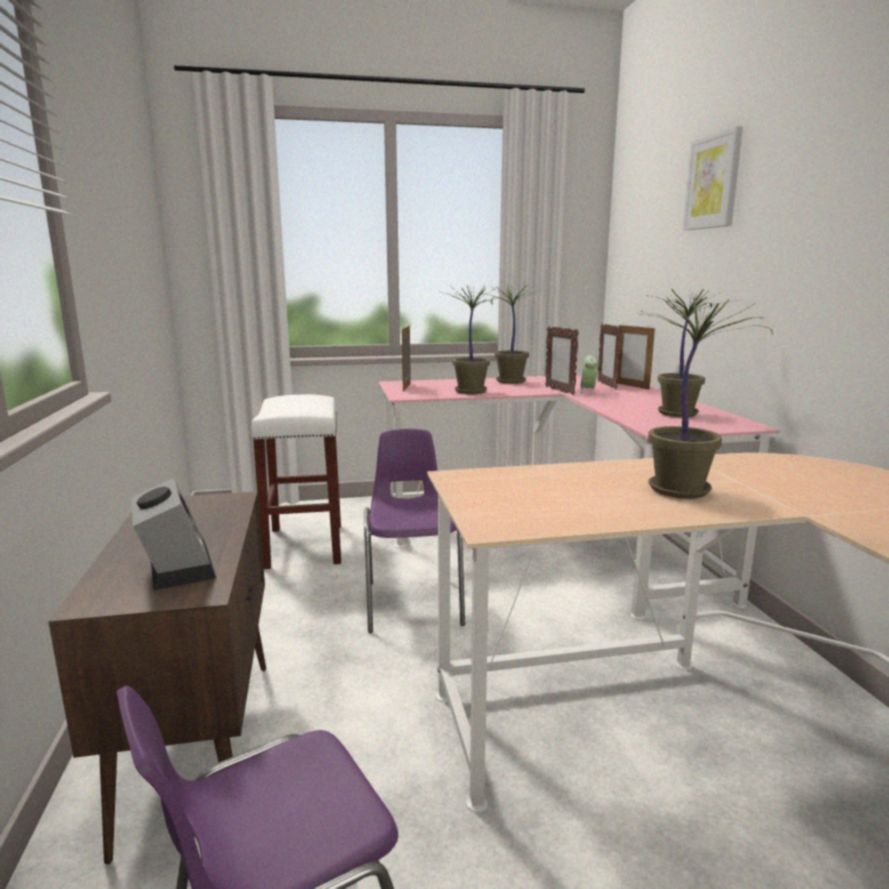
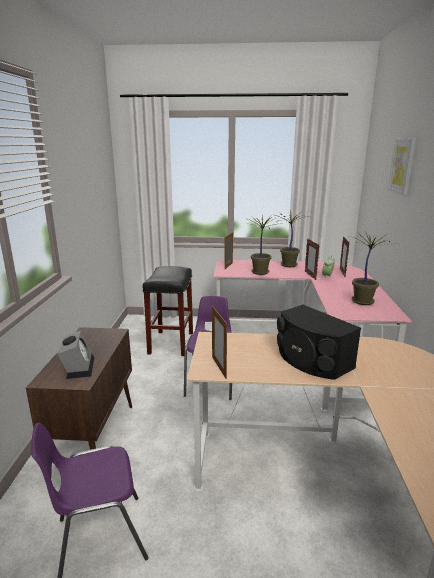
camera: 15 degrees right, 5 degrees up
(304, 545) = (171, 343): white stool -> black stool
(631, 386) = (356, 274): picture frame -> picture frame (219, 367)
(681, 490) = (311, 360): potted plant -> black speaker

